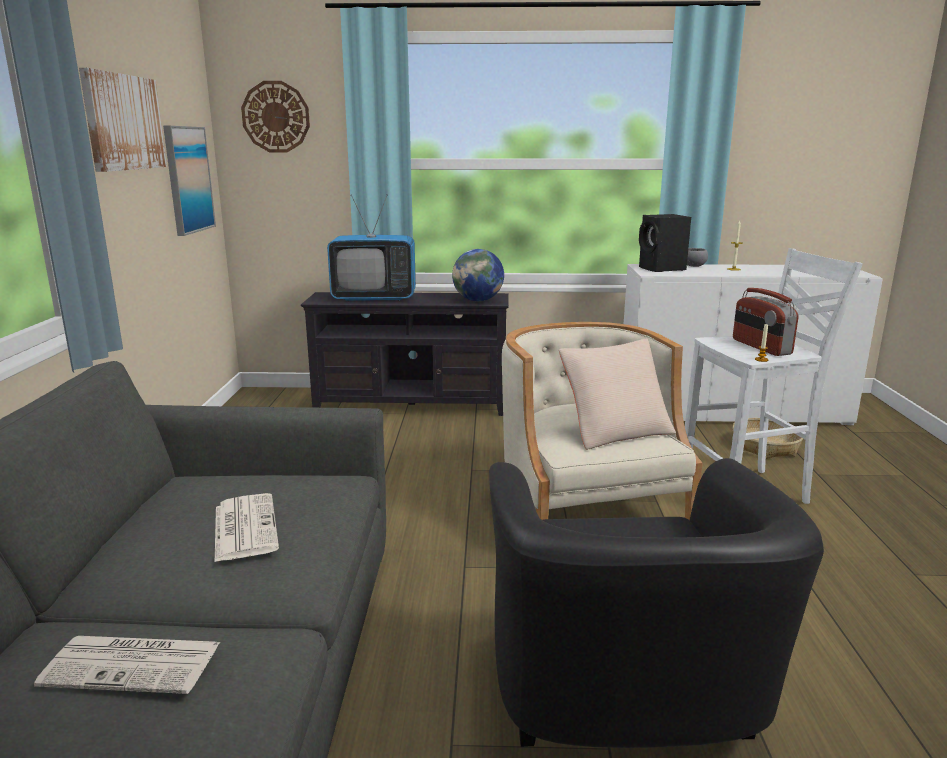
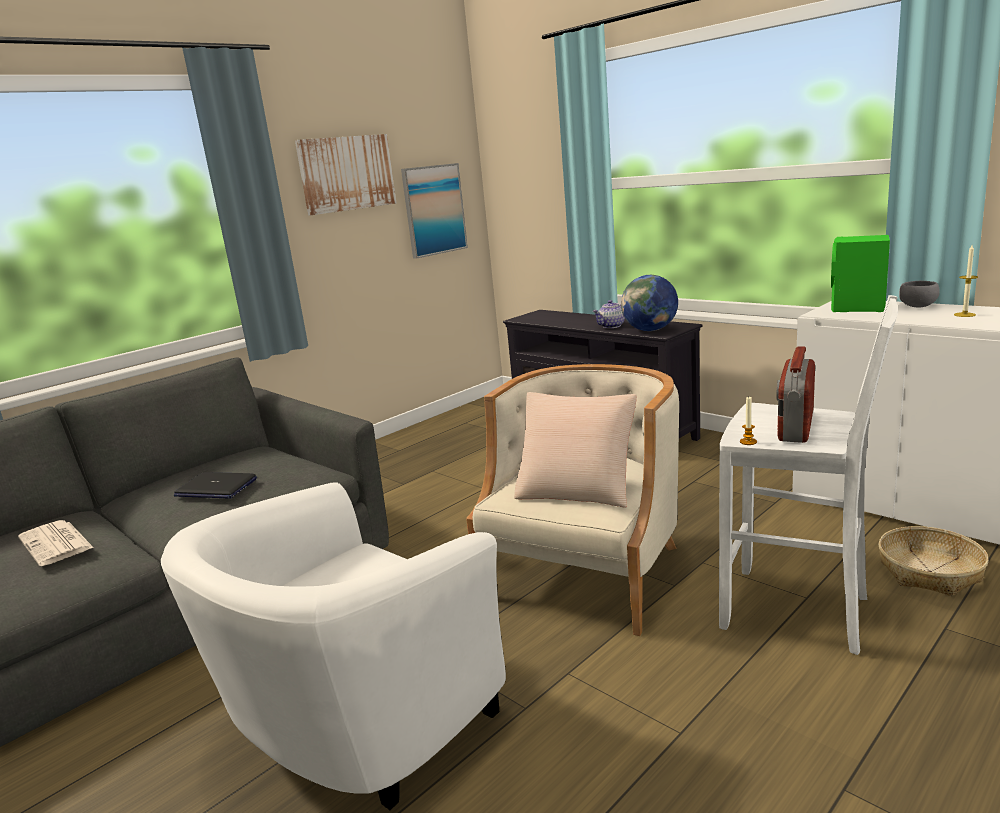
camera: 45 degrees right, 0 degrees up
(244, 527) = (216, 488): newspaper -> laptop
(276, 117) = (519, 146): wall clock -> none
(374, 298) = (568, 319): television -> none
(434, 300) = (611, 326): none -> teapot
(625, 705) = (354, 729): black armchair -> white armchair
(662, 269) = (857, 308): black speaker -> green speaker

